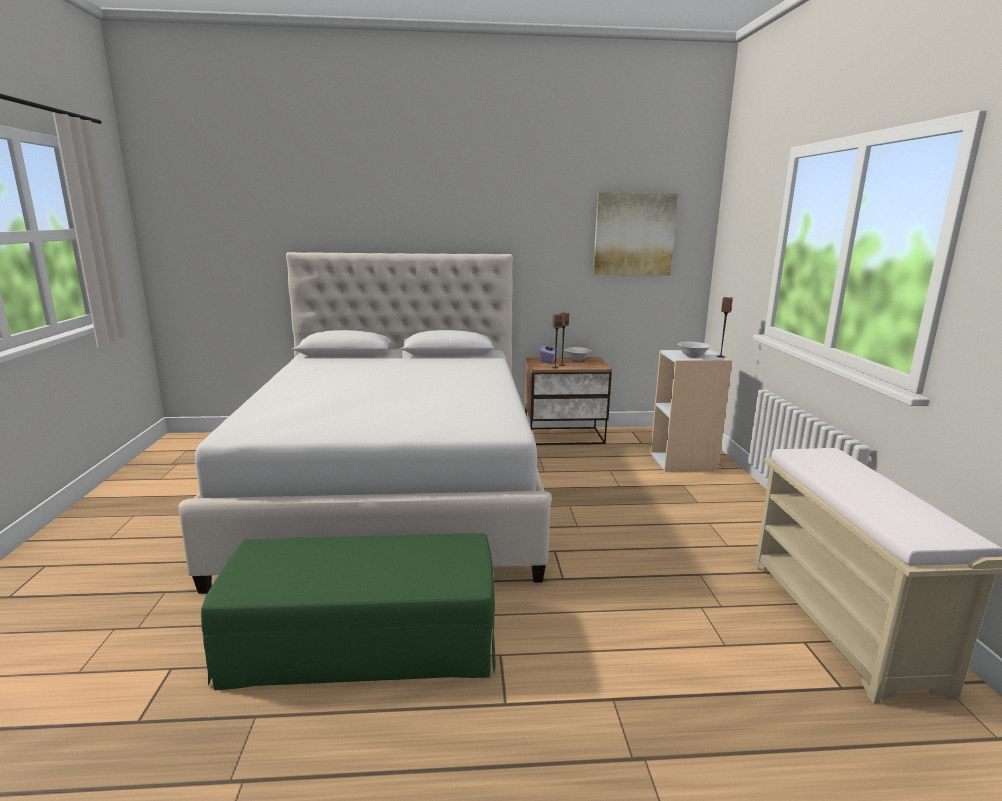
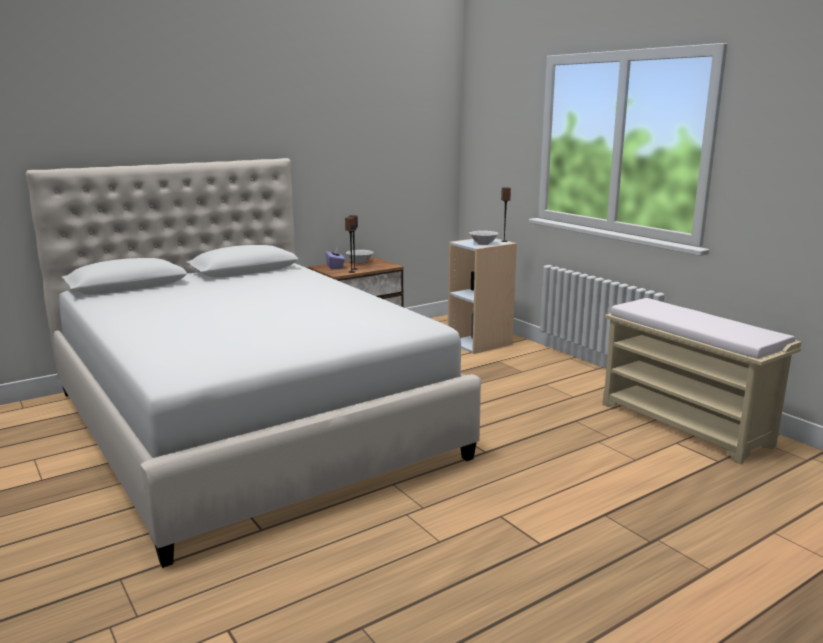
camera: 30 degrees left, 0 degrees up
(363, 638) = (379, 543): green ottoman -> none
(634, 234) = (395, 132): picture -> none

